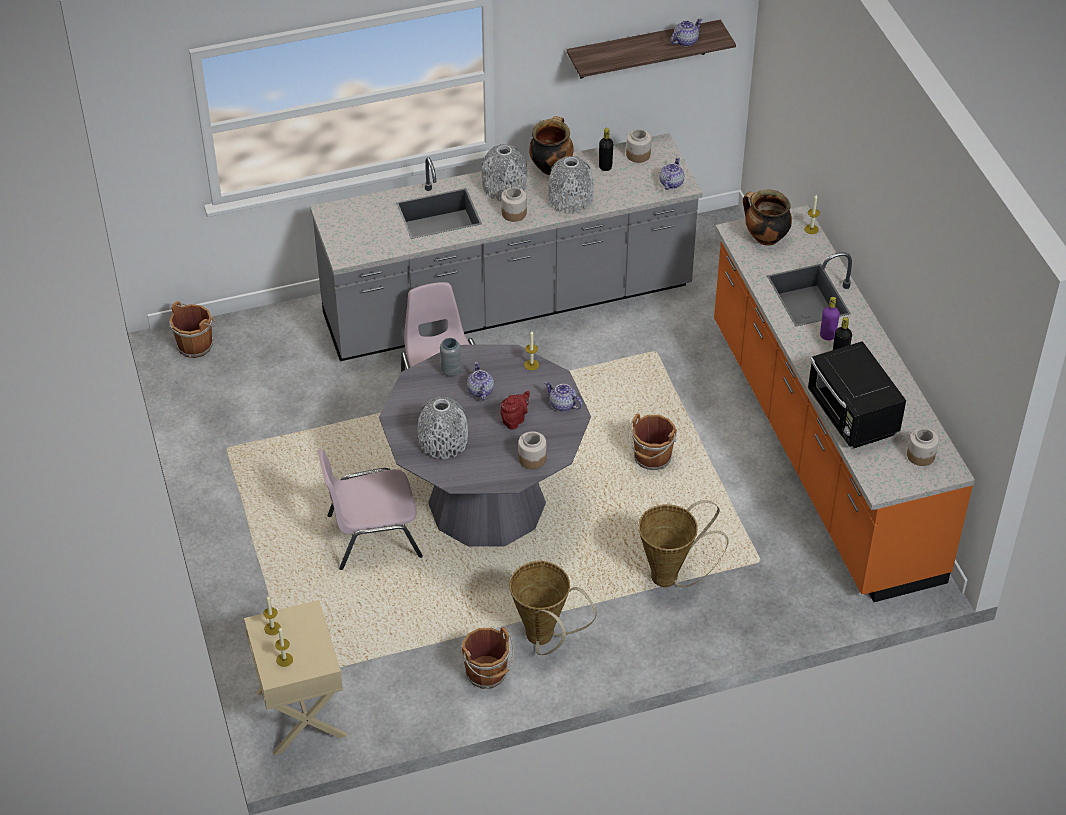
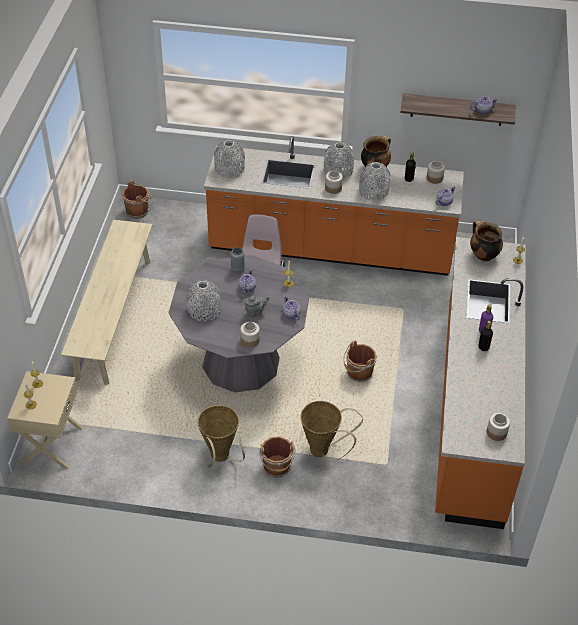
camera: 25 degrees right, 0 degrees up
(267, 510) = (114, 318): none -> beige bench
(352, 234) = (229, 169): none -> grey vase
(372, 535) = (162, 355): pink chair -> none
(487, 674) = (173, 466): brown bucket -> brown bucket (277, 468)
(508, 305) = (330, 249): grey counter -> orange counter
(515, 420) = (255, 313): red teapot -> grey teapot
(852, 416) = (466, 389): black microwave -> none

